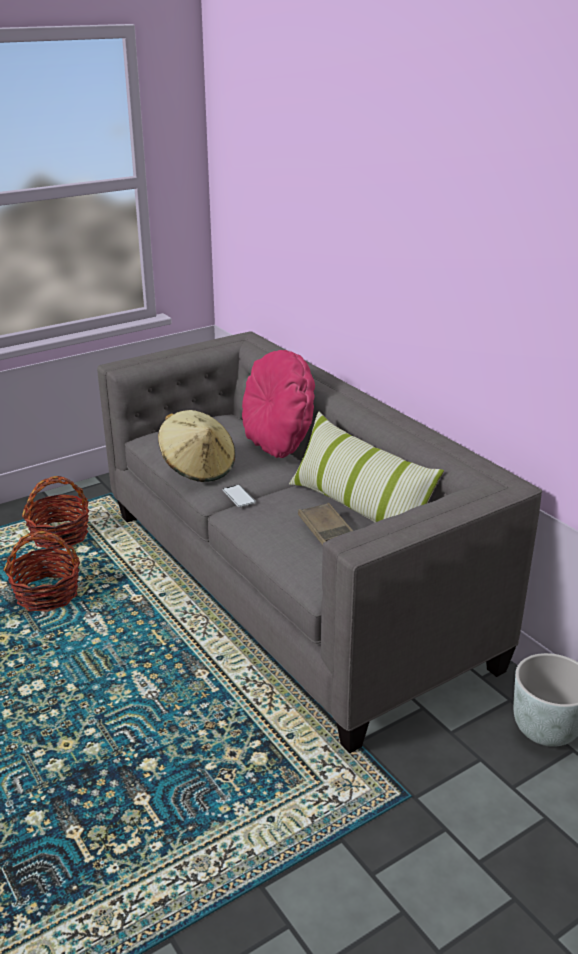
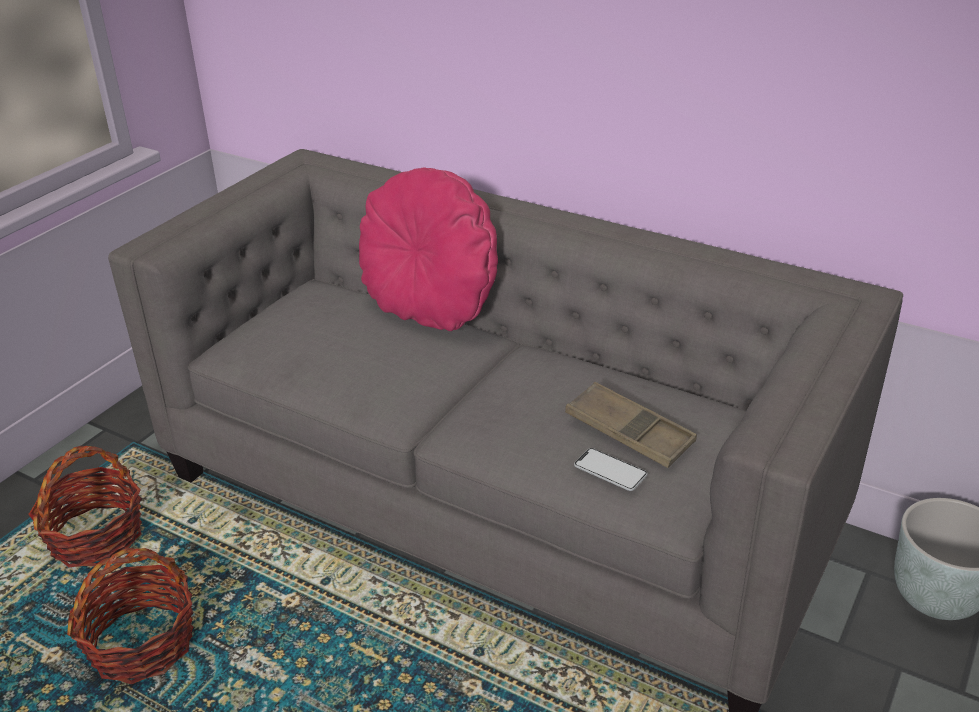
camera: 25 degrees left, 5 degrees up
(198, 468) = (349, 378): beige hat -> none
(239, 496) = (444, 407): phone -> phone (610, 471)
(359, 509) = (620, 377): pillow -> none

